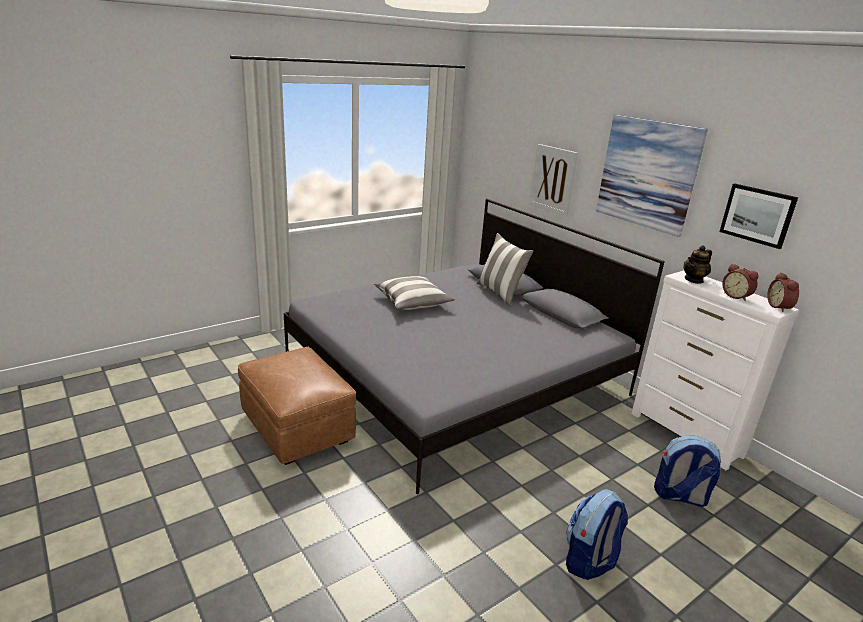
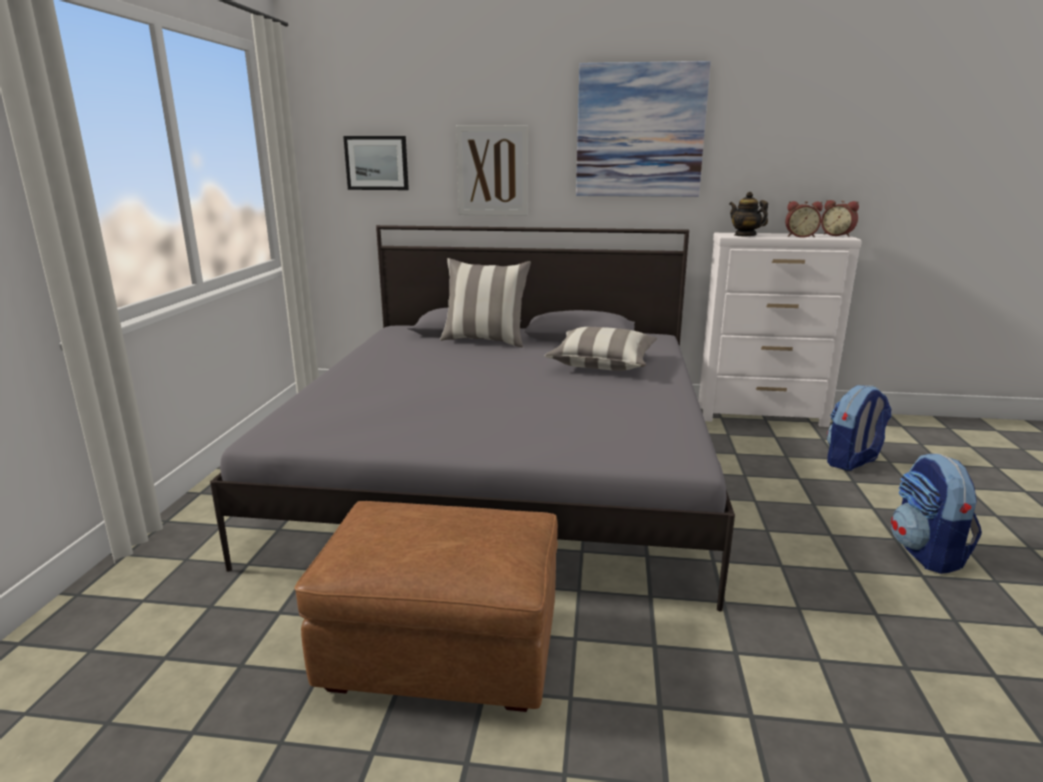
camera: 45 degrees left, 5 degrees down
(412, 302) = (416, 381): pillow -> pillow (602, 364)
(694, 280) = (745, 235): teapot -> teapot turned 135 degrees clockwise
(757, 215) = (784, 148): picture -> picture (377, 163)

